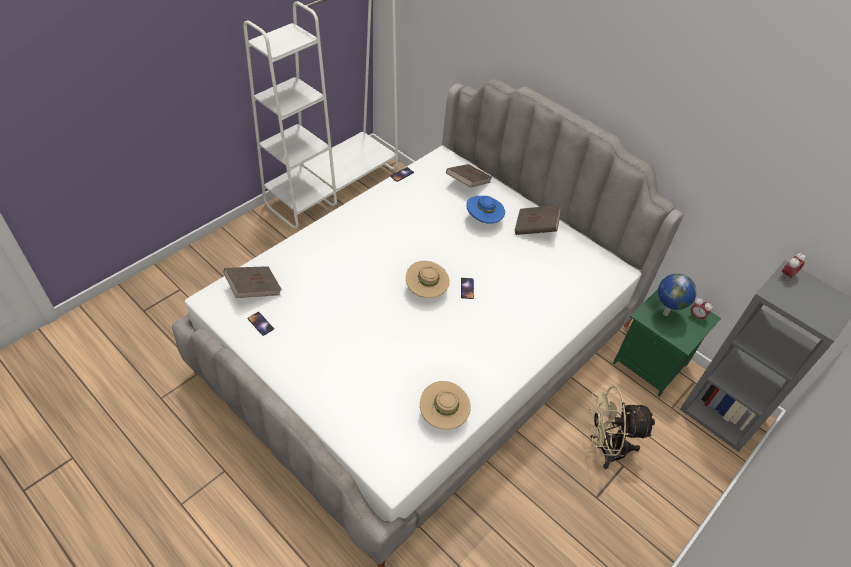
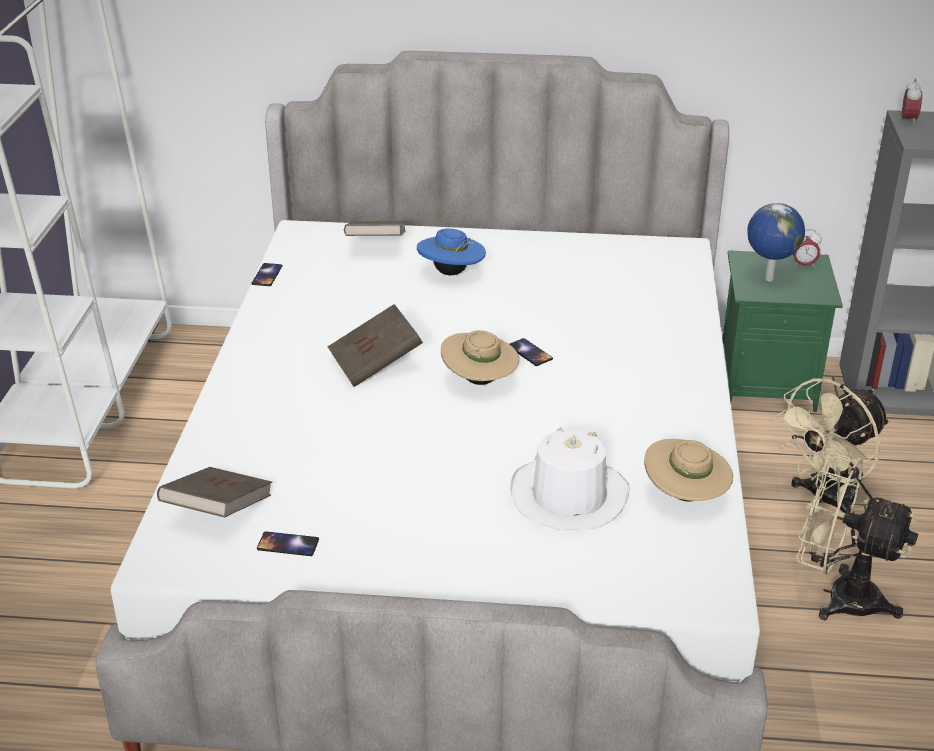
camera: 35 degrees left, 15 degrees down
(393, 378) = (568, 496): none -> white hat
(535, 228) = (529, 252): brown book -> brown book (375, 364)
(551, 503) = (839, 596): none -> beige fan

